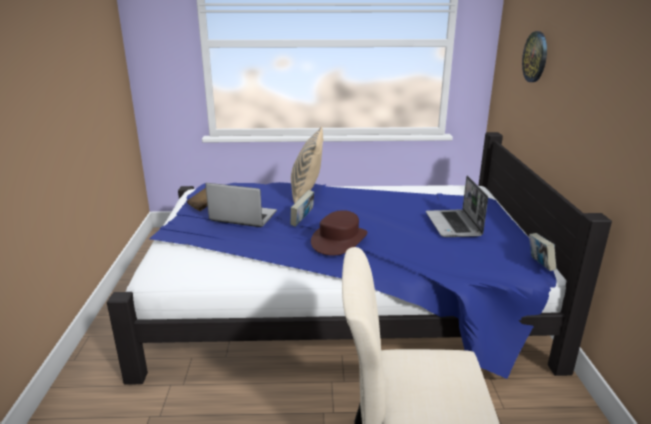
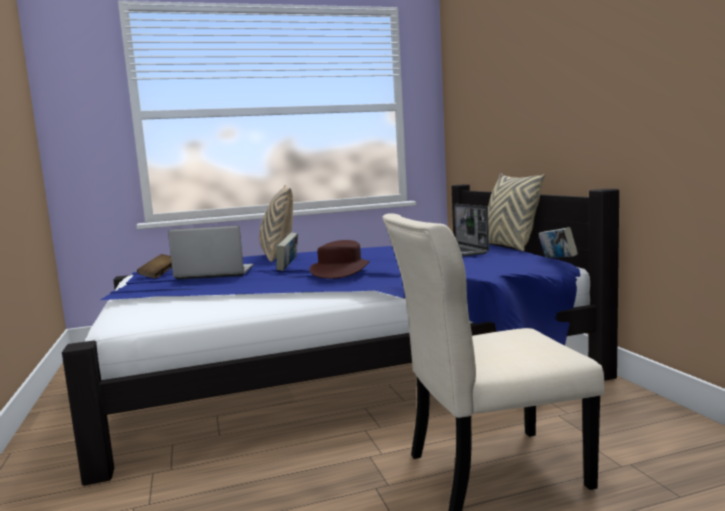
camera: 15 degrees left, 15 degrees down
(512, 222) = (509, 247): none -> beige pillow
(535, 57) = (491, 94): wall clock -> none

